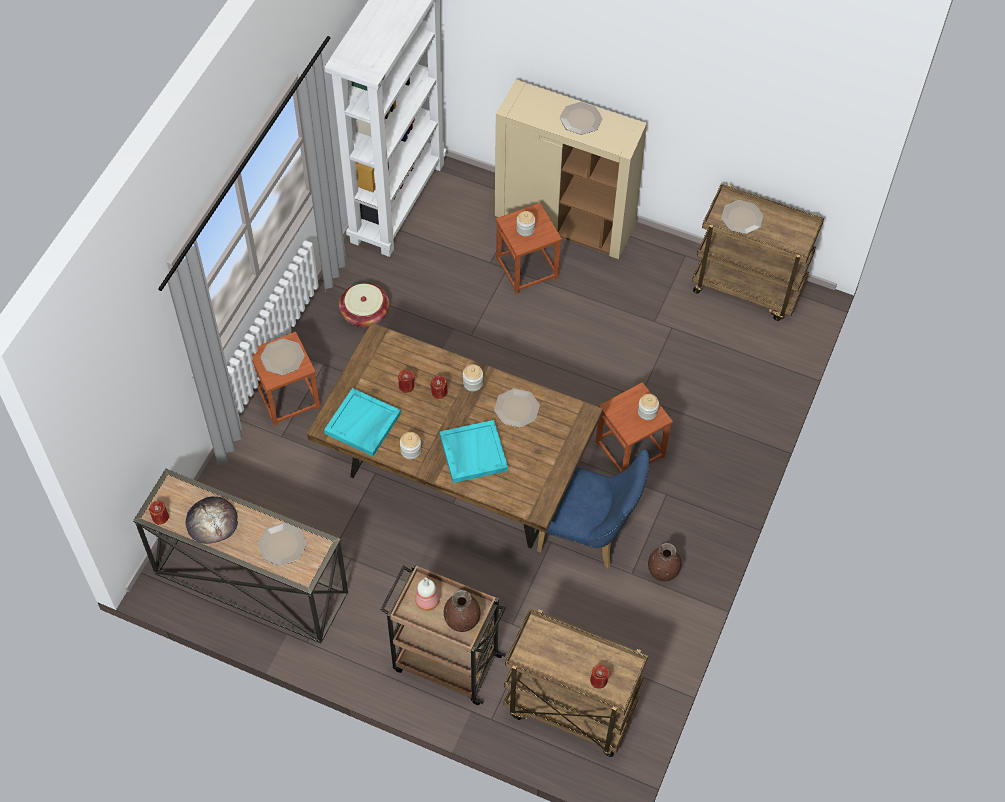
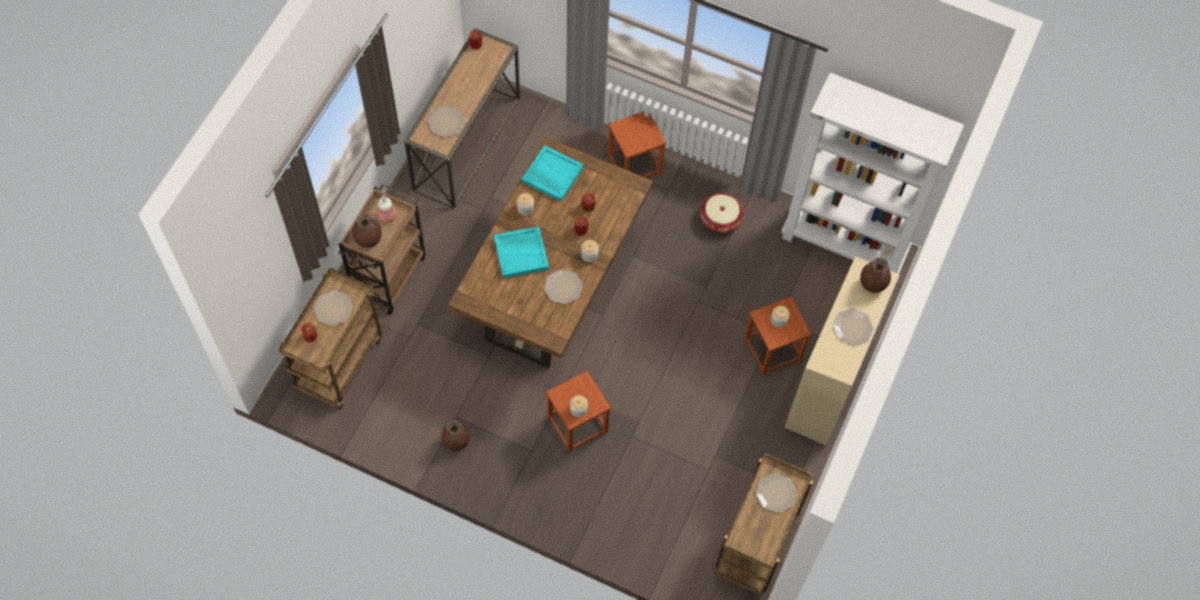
camera: 90 degrees right, 5 degrees up
(212, 521) = (470, 76): bread -> none
(282, 358) = (639, 133): plate -> plate (333, 308)
(528, 101) = (873, 284): none -> brown vase
(589, 536) = (493, 385): blue chair -> none

